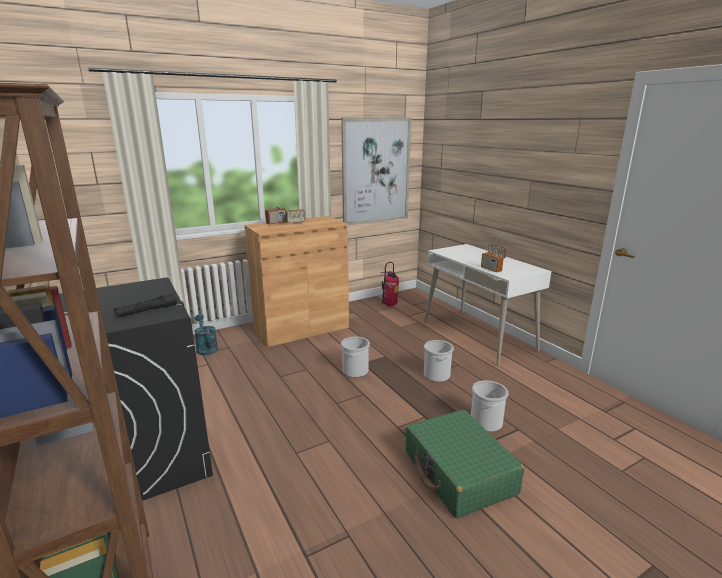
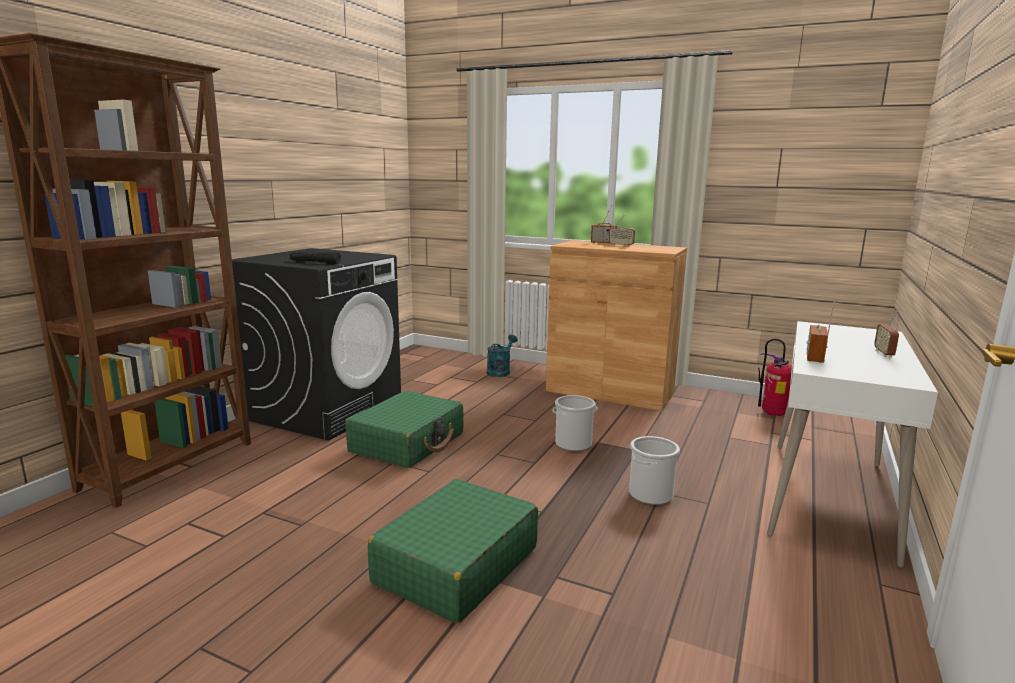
camera: 55 degrees right, 5 degrees down
(272, 434) = (408, 442): none -> green suitcase
(376, 171) = (803, 192): picture -> none
(486, 422) = (592, 561): bucket -> none

